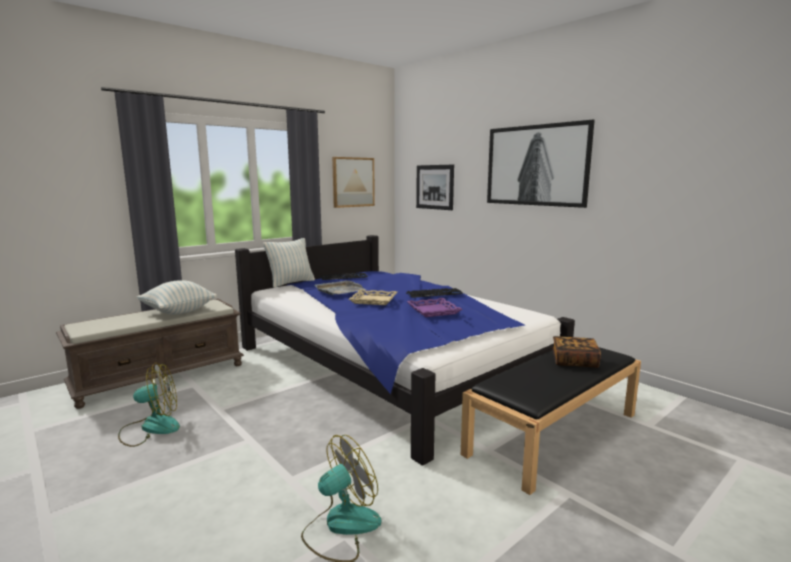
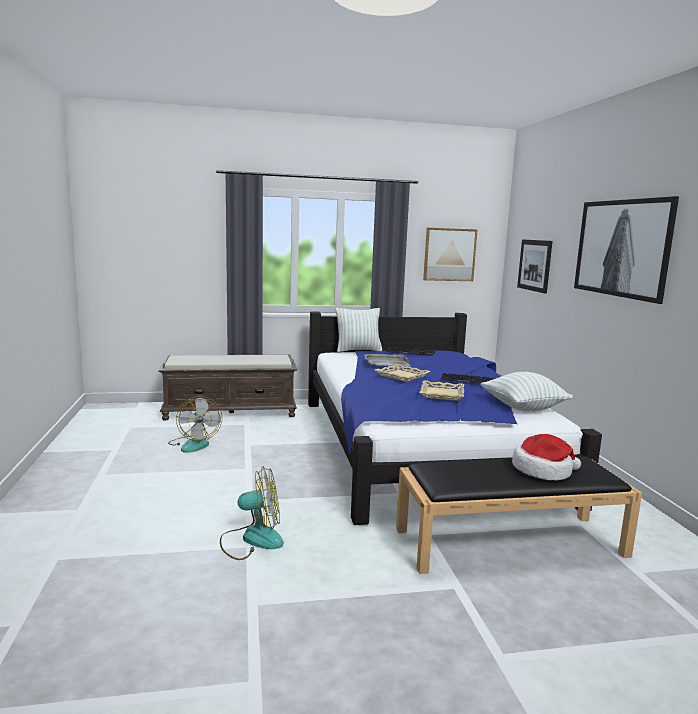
camera: 30 degrees right, 0 degrees up
(150, 428) = (194, 444): fan -> fan turned 60 degrees clockwise
(178, 312) = (249, 359): pillow -> pillow (523, 408)
(433, 311) = (441, 394): purple tray -> beige tray
(574, 361) = (543, 471): book -> hat

